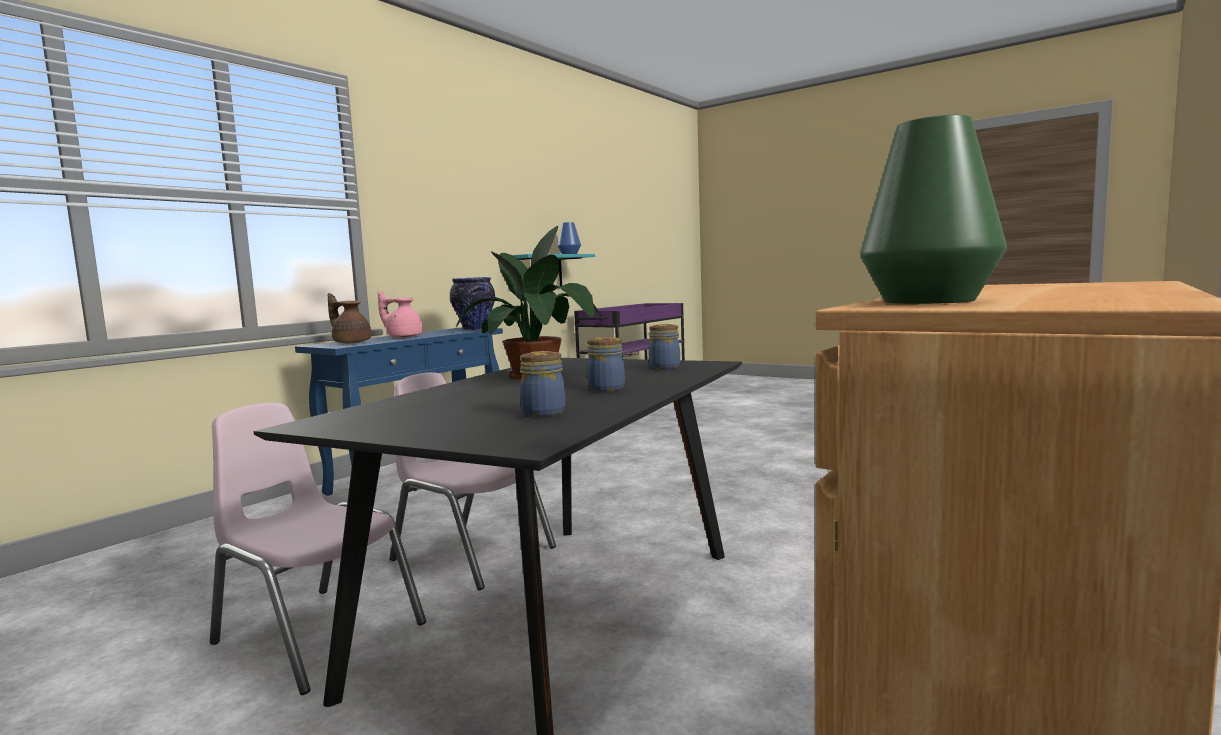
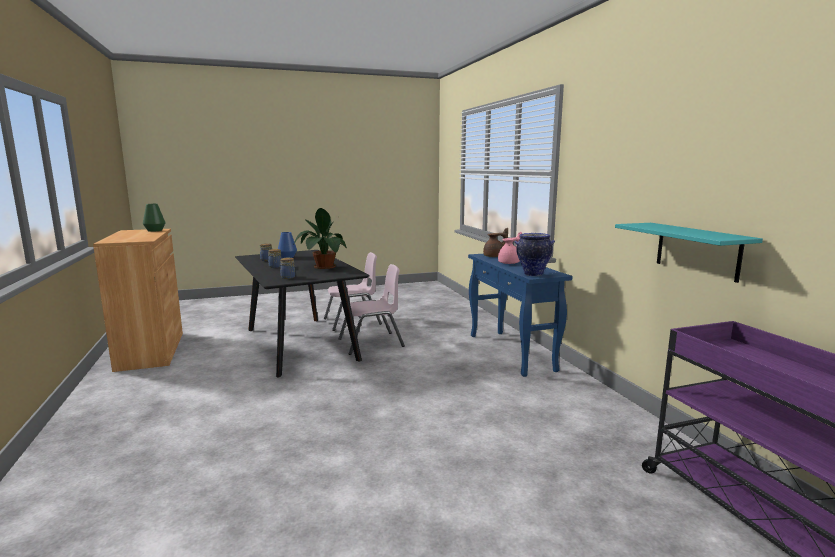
camera: 125 degrees right, 5 degrees up
(569, 254) = (715, 235): blue vase -> blue vase (287, 257)

